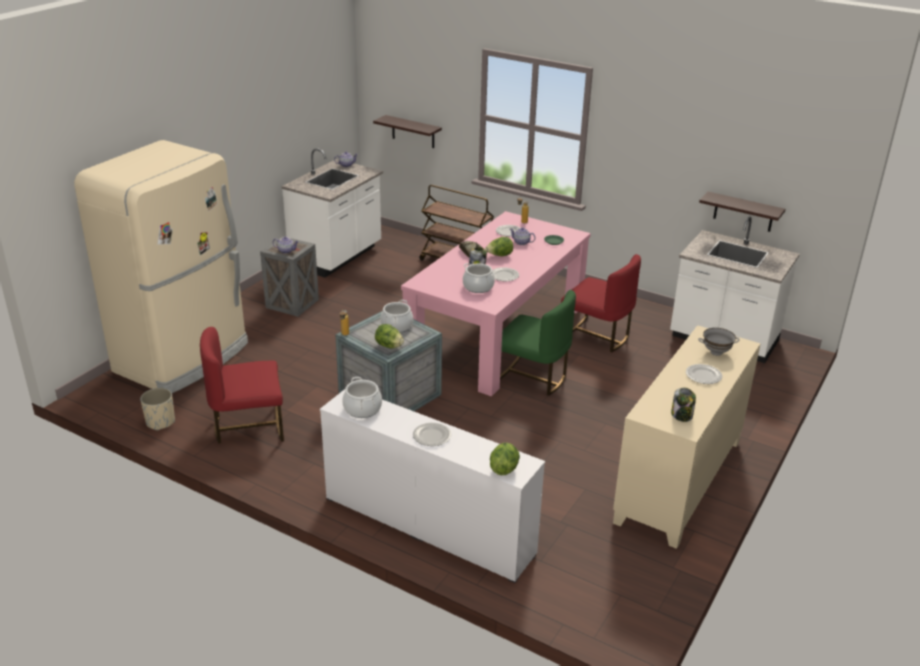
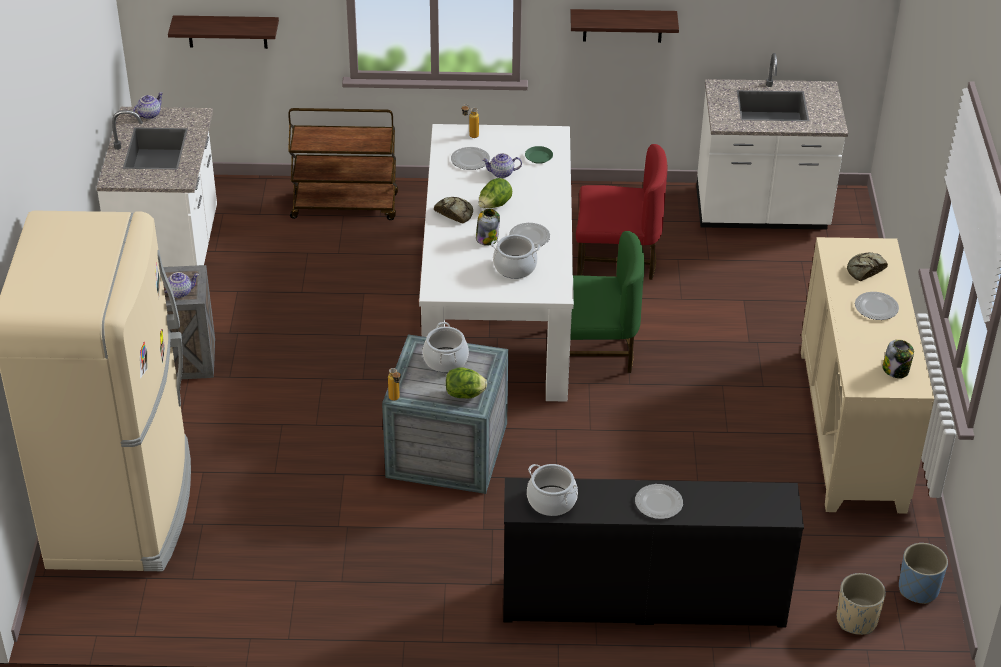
camera: 30 degrees left, 10 degrees up
(160, 422) = (195, 613): beige planter -> beige planter (856, 620)
(249, 426) = (315, 568): red chair -> none
(428, 525) = (642, 601): white dresser -> black dresser
(497, 334) = (497, 305): pink dining table -> white dining table
(504, 468) = (766, 510): lettuce -> none
(641, 601) = (918, 589): none -> blue planter
(716, 352) = (864, 270): grey bowl -> bread
(743, 212) = (757, 46): shelf -> shelf (622, 25)

